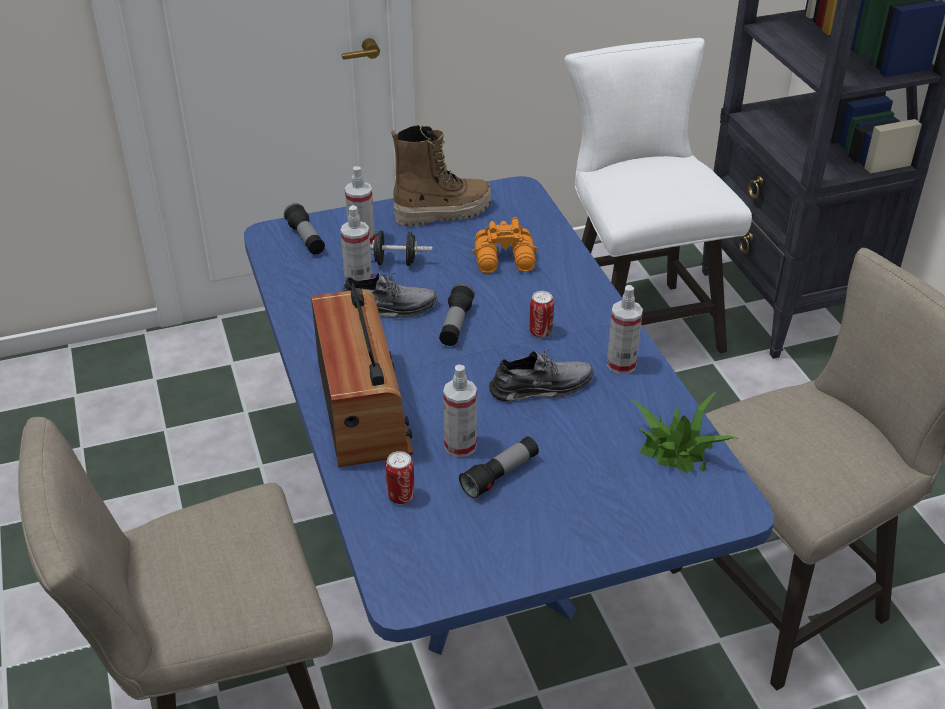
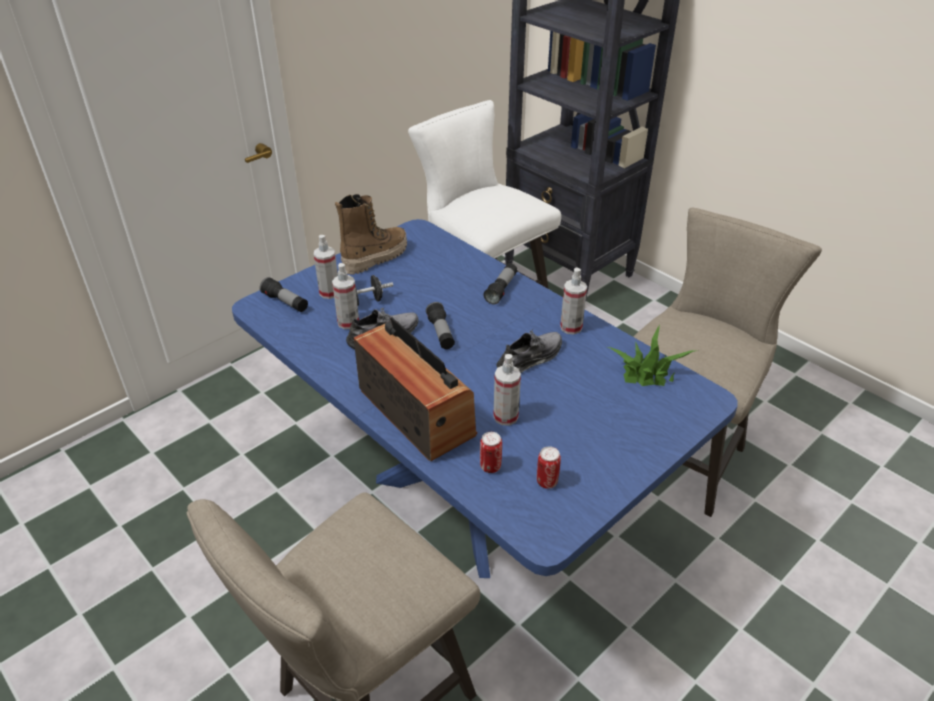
camera: 25 degrees left, 0 degrees up
(500, 475) = (547, 428): flashlight -> flashlight (501, 289)
(506, 260) = (443, 279): orange binoculars -> none
(540, 332) = (502, 321): can -> can (547, 482)

